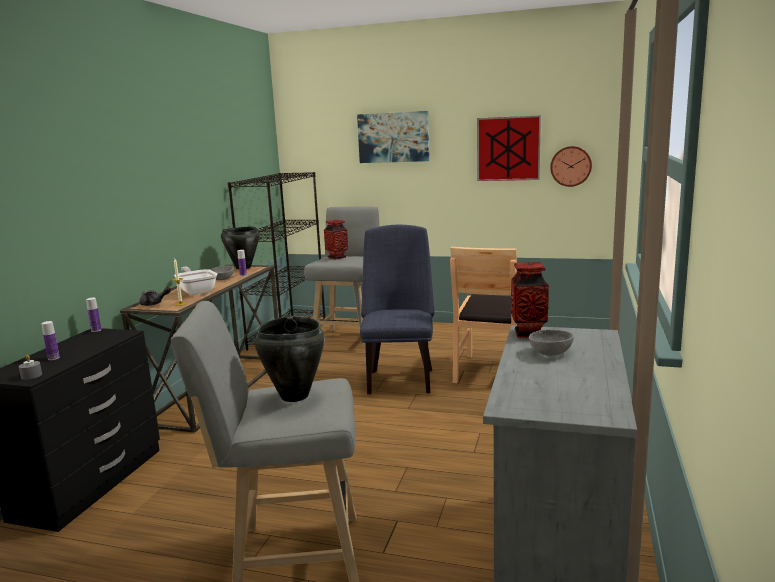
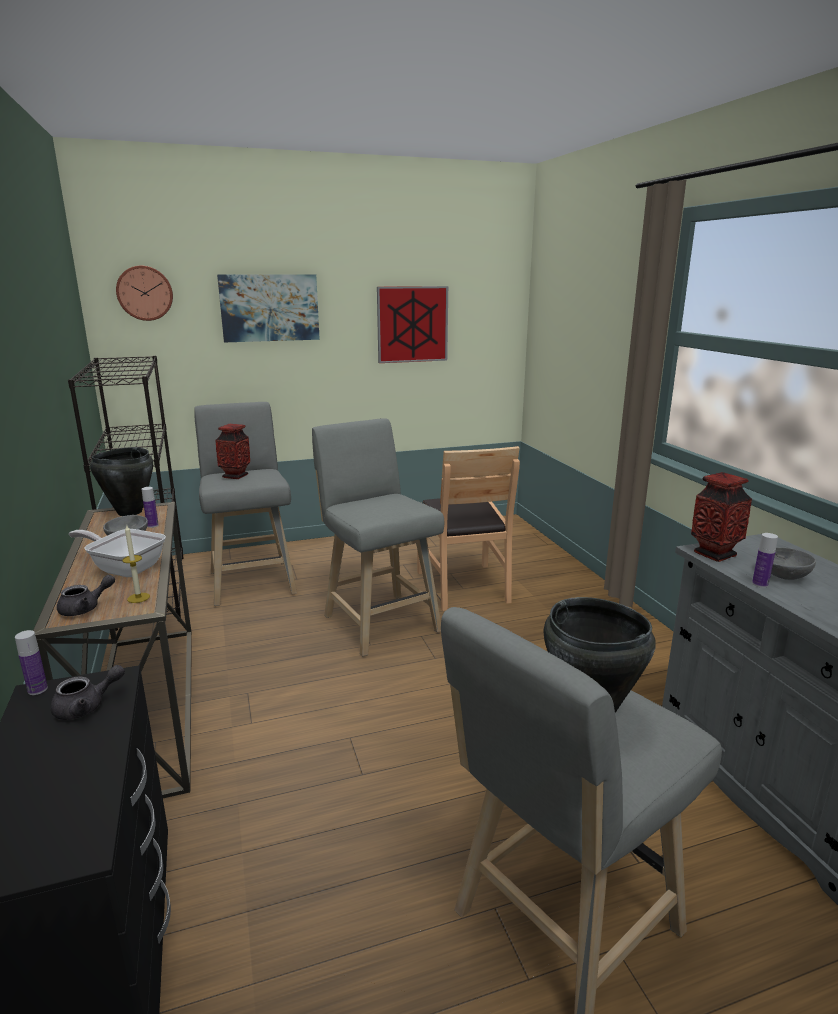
camera: 35 degrees left, 5 degrees up
(31, 376) = (69, 842): grey candle -> none
(53, 358) = (48, 781): bottle -> bottle (760, 584)
(101, 339) = (87, 707): none -> grey teapot
(399, 378) = (379, 620): blue chair -> grey stool
(570, 166) = (477, 344): wall clock -> wall clock (145, 293)

